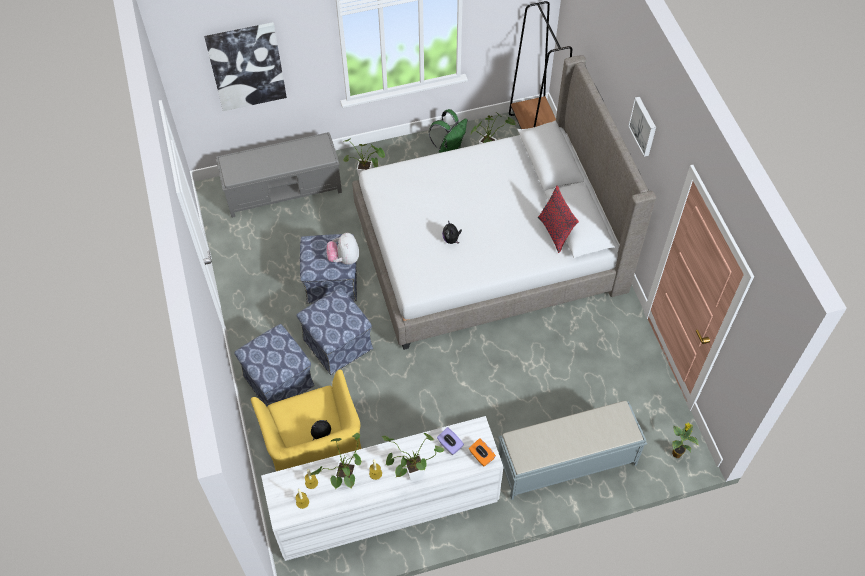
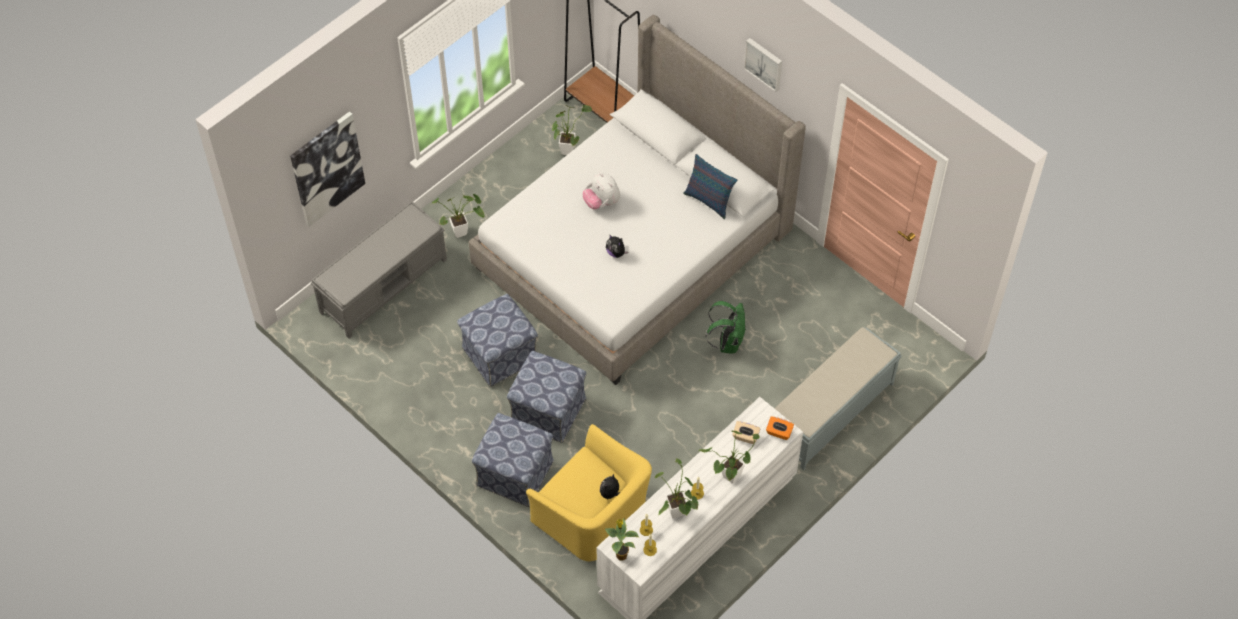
camera: 30 degrees left, 0 degrees up
(344, 258) = (517, 321): plush toy -> plush toy (601, 202)
(449, 148) = (526, 164): green backpack -> green backpack (727, 342)
(450, 445) = (745, 437): purple tissue box -> beige tissue box
(554, 233) = (708, 201): red pillow -> blue pillow
(676, 453) = (921, 356): potted plant -> potted plant (621, 555)

